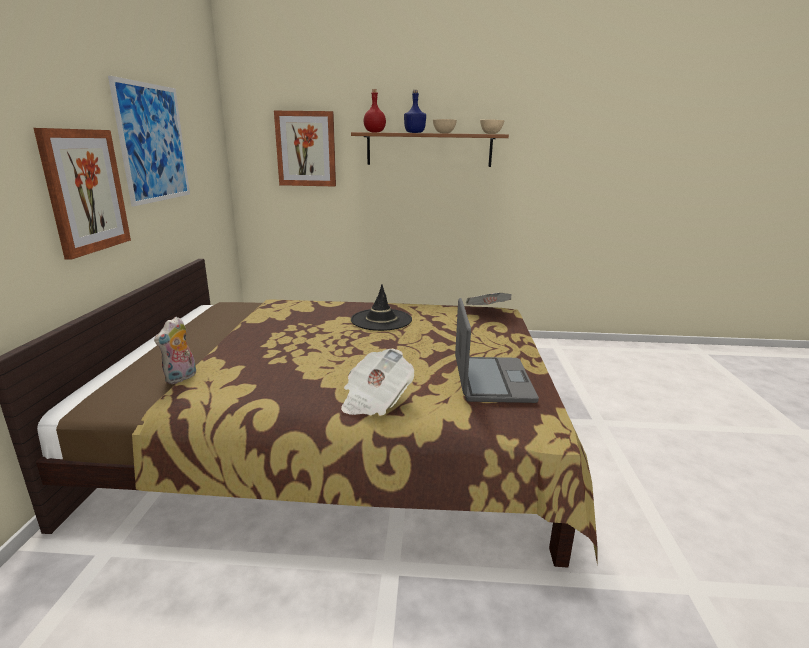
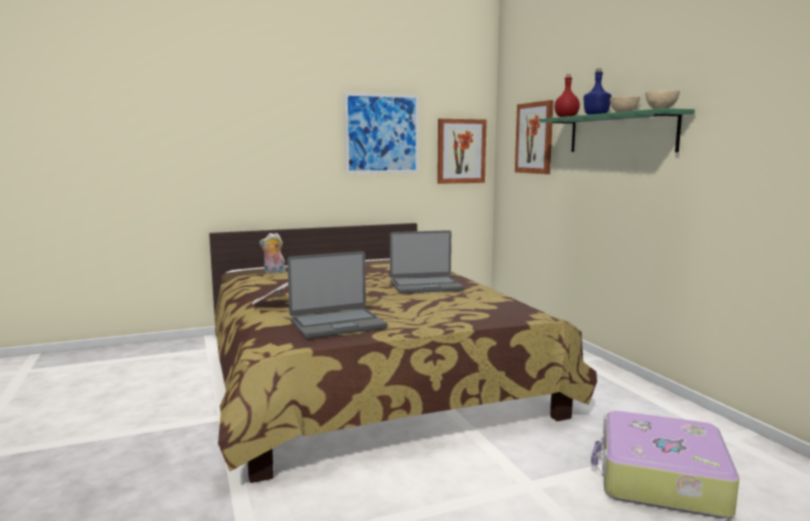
camera: 65 degrees right, 10 degrees down
(85, 191) = (304, 160): picture -> picture (461, 151)
(381, 320) = (425, 286): black hat -> laptop
(429, 149) = (620, 133): brown shelf -> green shelf
(487, 312) = (514, 309): newspaper -> none
(599, 381) = (660, 479): none -> suitcase

